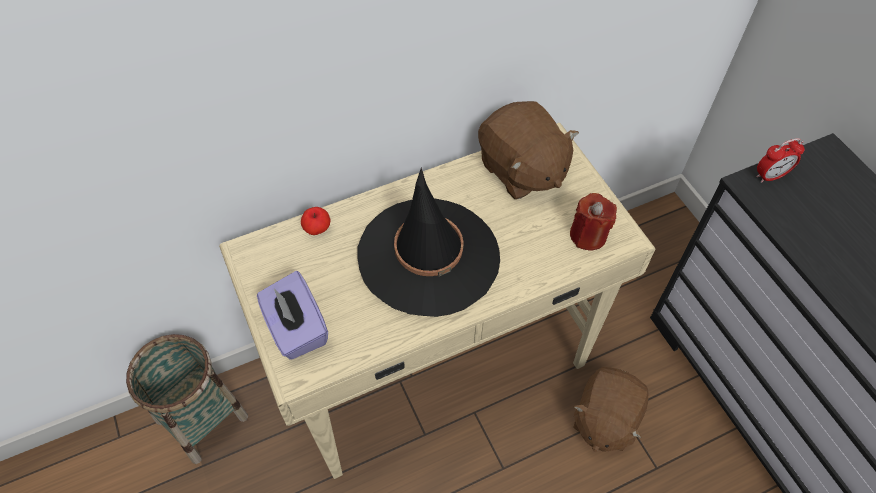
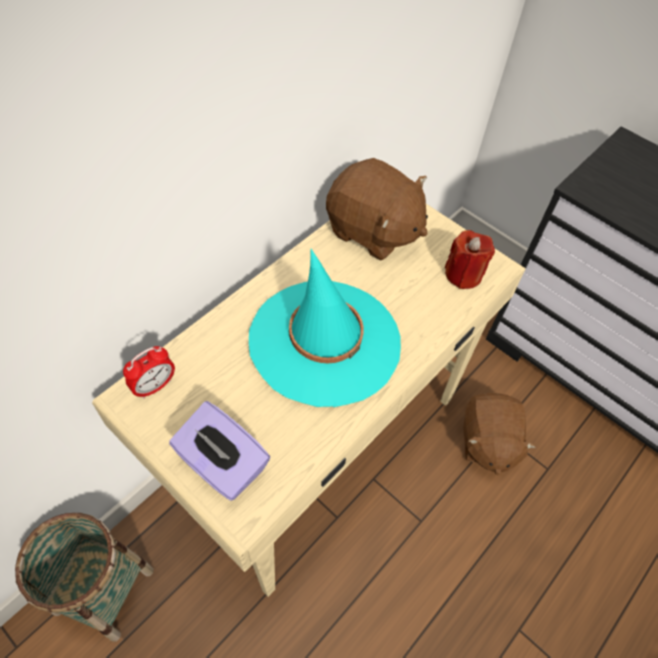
camera: 25 degrees left, 0 degrees up
(317, 229) = (196, 350): apple -> none
(429, 256) = (325, 341): black hat -> turquoise hat
(770, 176) = (593, 175): alarm clock -> alarm clock (155, 386)

